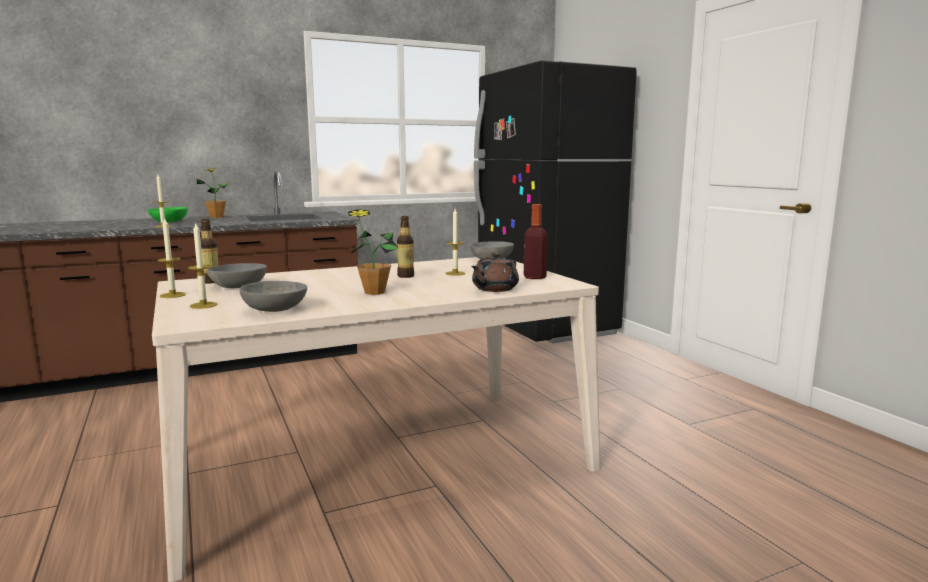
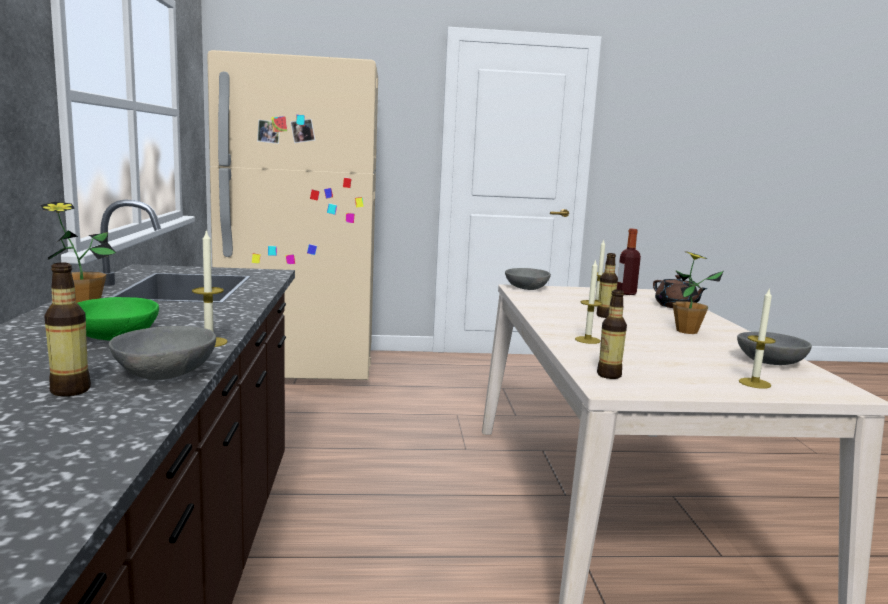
camera: 70 degrees left, 0 degrees up
(91, 226) = (70, 390): none -> bottle
(172, 295) = (697, 393): candle -> candle (587, 340)
(239, 287) = (647, 366): grey bowl -> grey bowl (164, 373)
(545, 326) = (300, 367): black fridge -> beige fridge

